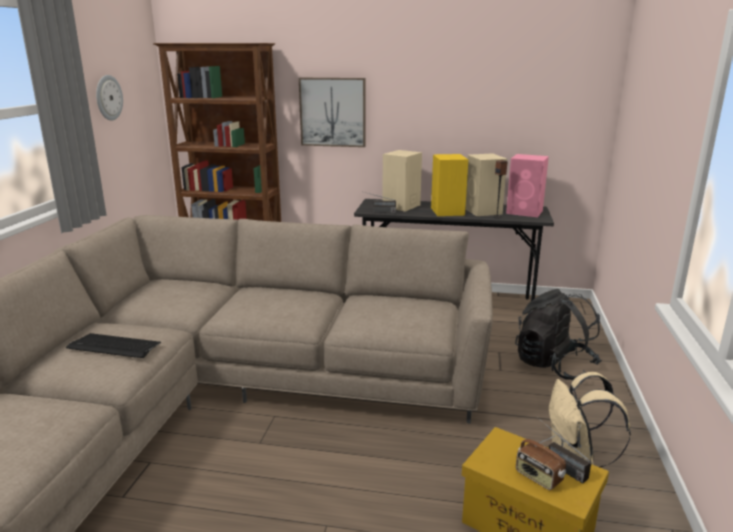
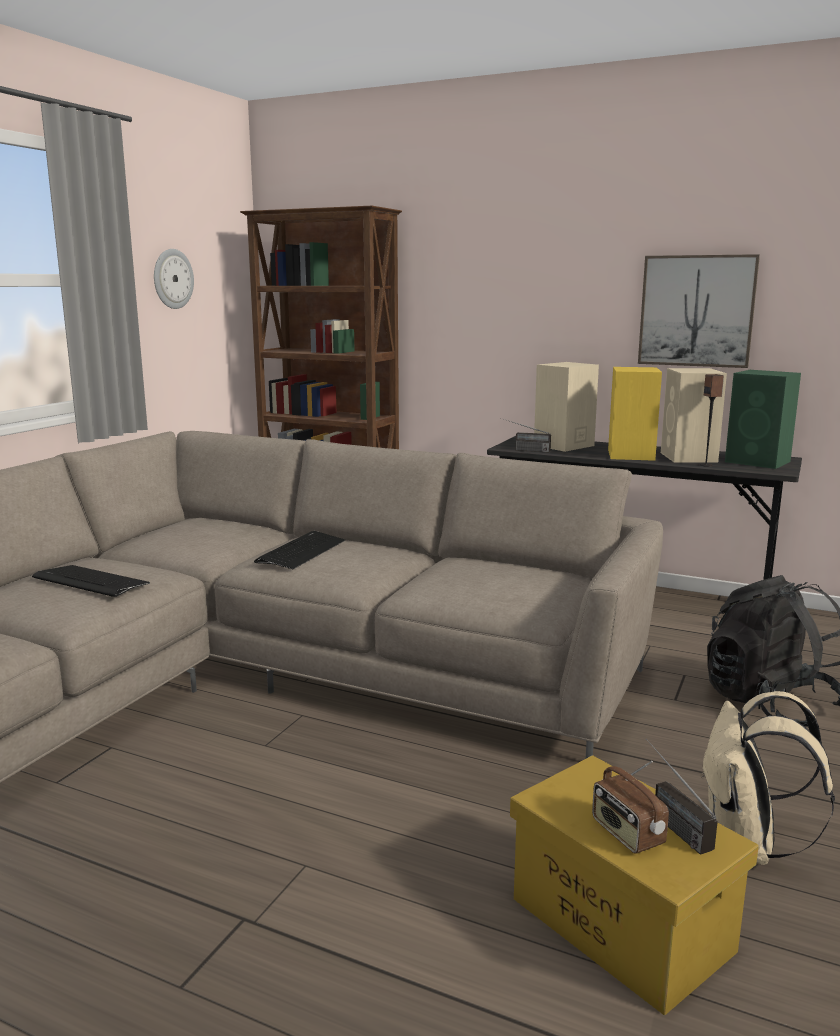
camera: 15 degrees right, 5 degrees down
(254, 302) = (301, 552): none -> keyboard
(333, 112) = (476, 307): picture -> picture (696, 311)
(525, 212) = (759, 462): pink speaker -> green speaker

